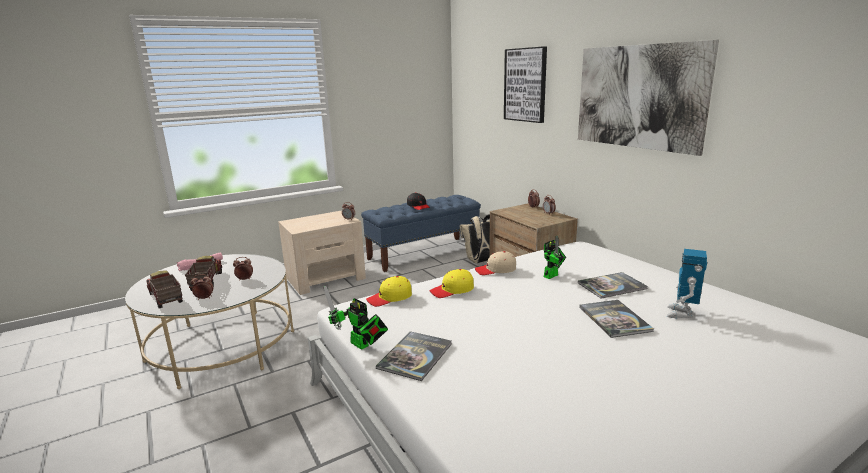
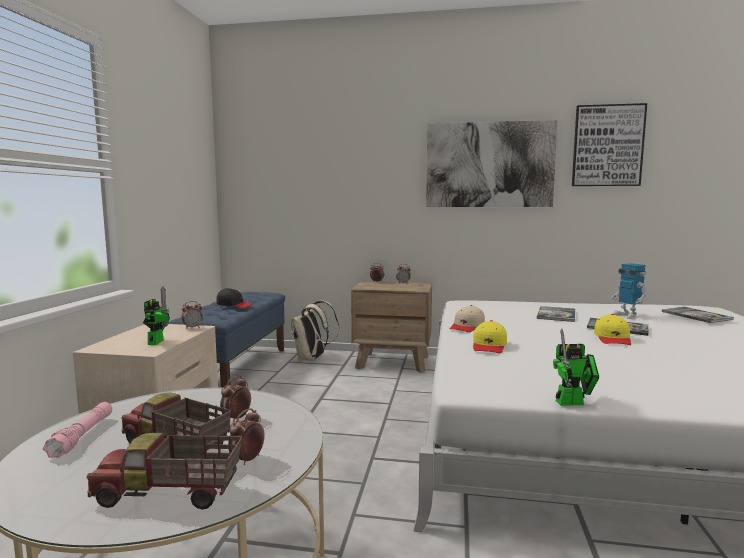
camera: 50 degrees left, 10 degrees down
(390, 298) = (466, 367): yellow cap -> yellow cap (613, 338)
(415, 356) = (623, 389): book -> book (696, 316)
(525, 85) = (348, 158): picture -> picture (607, 146)
(552, 275) = (509, 319): toy robot -> toy robot (157, 341)

